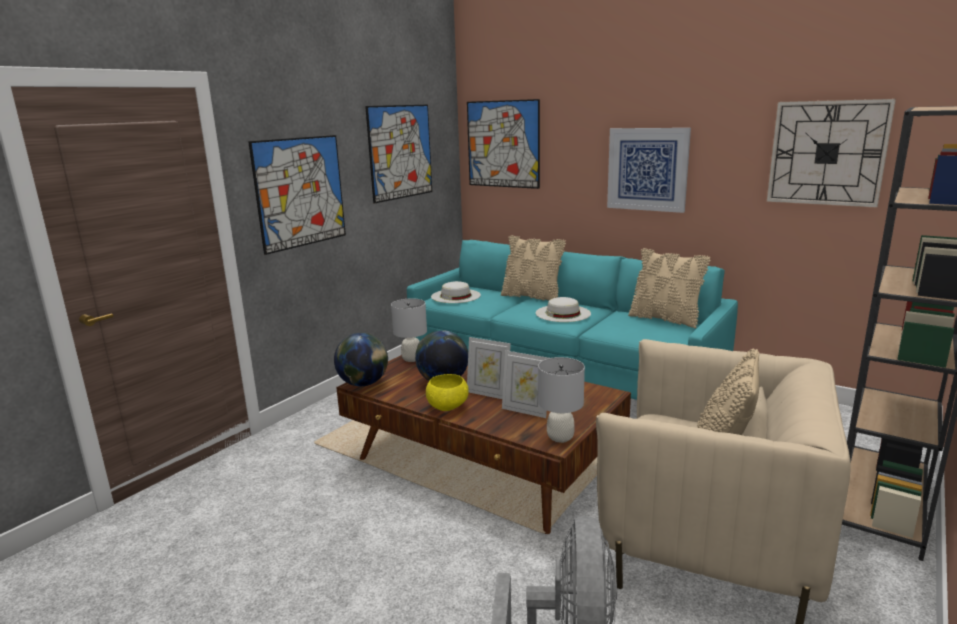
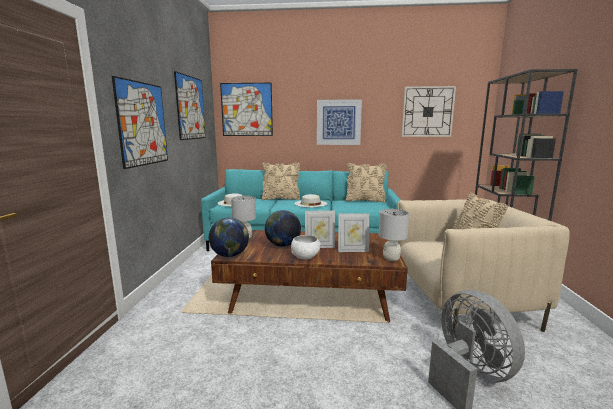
camera: 30 degrees left, 5 degrees down
(448, 407) = (305, 257): yellow bowl -> white bowl

